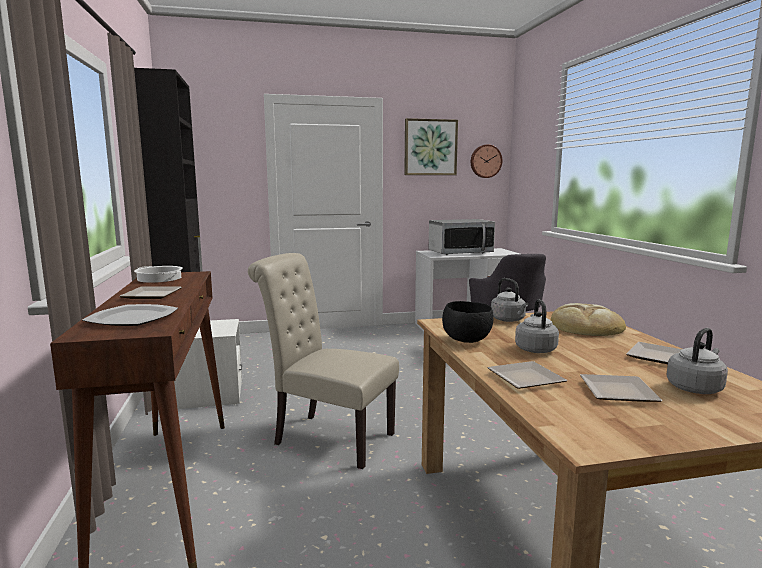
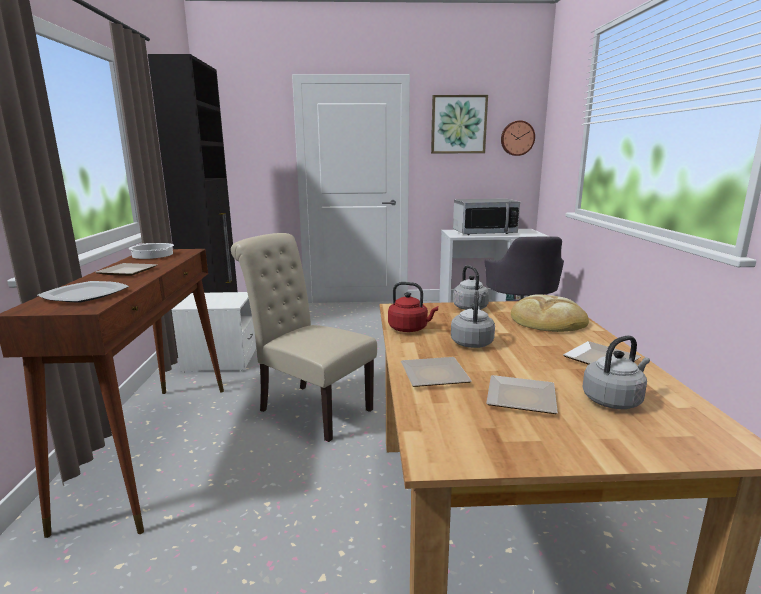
camera: 10 degrees right, 5 degrees up
(467, 340) = (410, 329): black bowl -> red kettle

